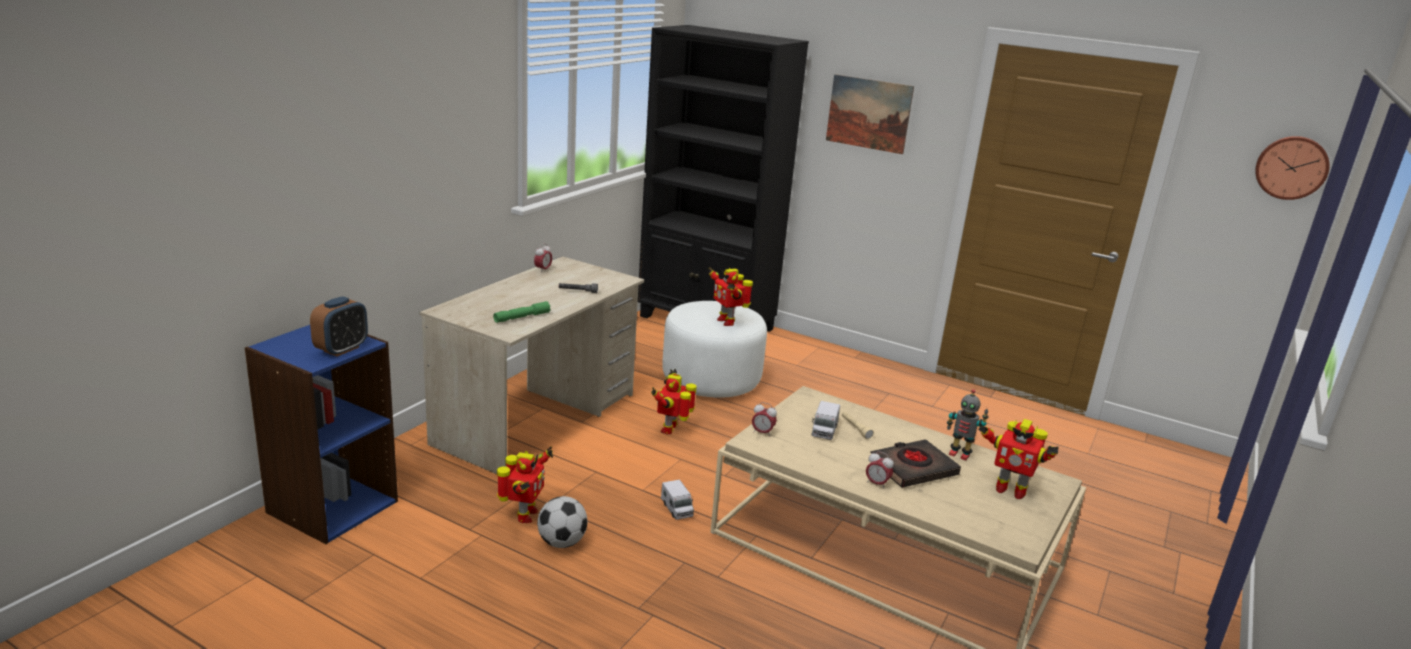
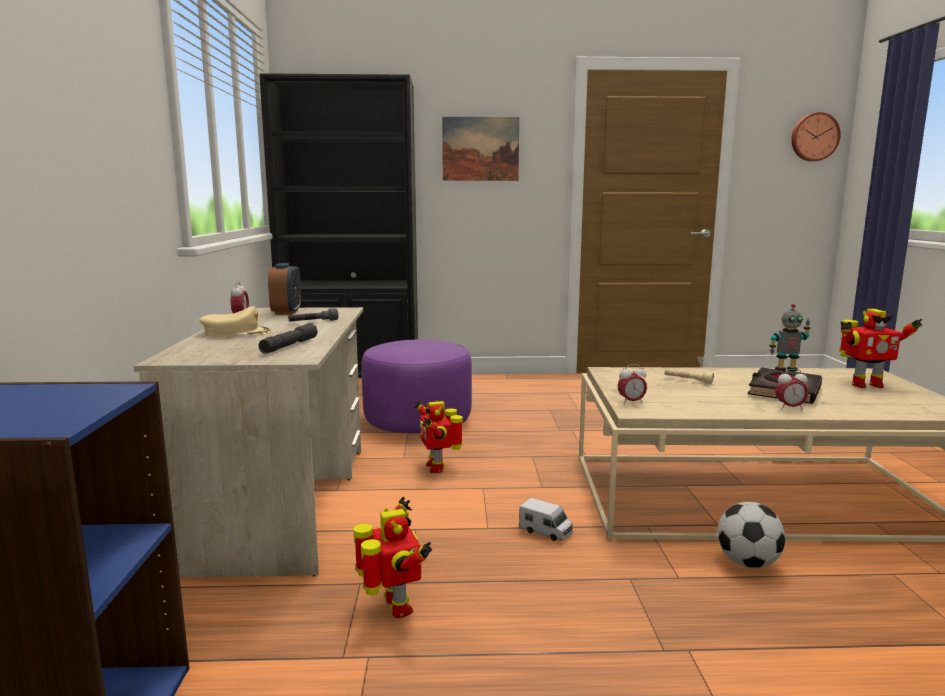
camera: 30 degrees left, 10 degrees down
(341, 349) = (85, 402): alarm clock -> alarm clock (286, 312)
(514, 291) = (237, 332): none -> beige cap
(522, 317) = (289, 346): green flashlight -> grey flashlight
(562, 542) = (480, 618): football -> football (747, 563)
(711, 380) = (418, 421): white ottoman -> purple ottoman
(727, 321) = (435, 348): toy robot -> none
(824, 430) = (670, 387): toy truck -> none

